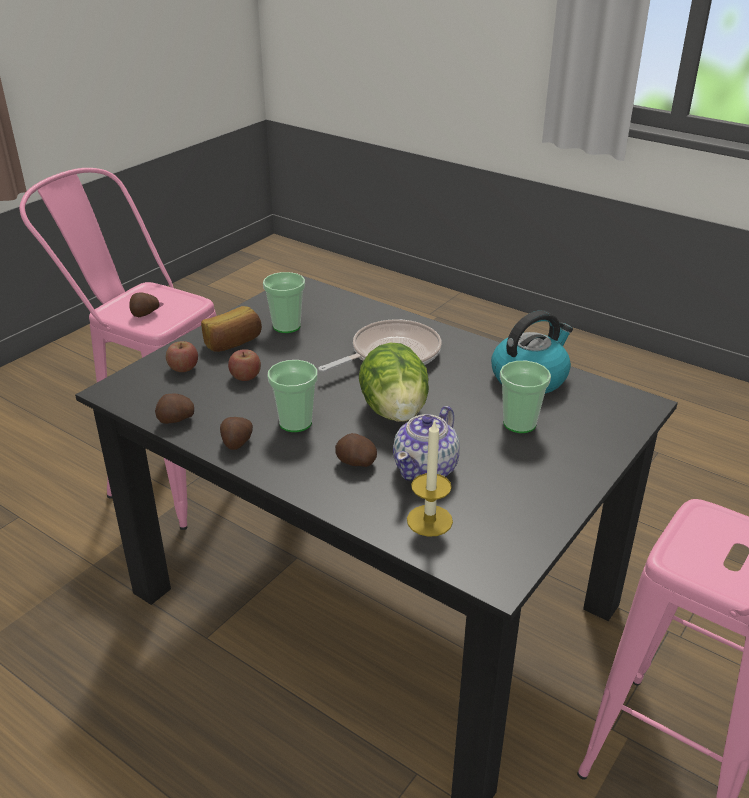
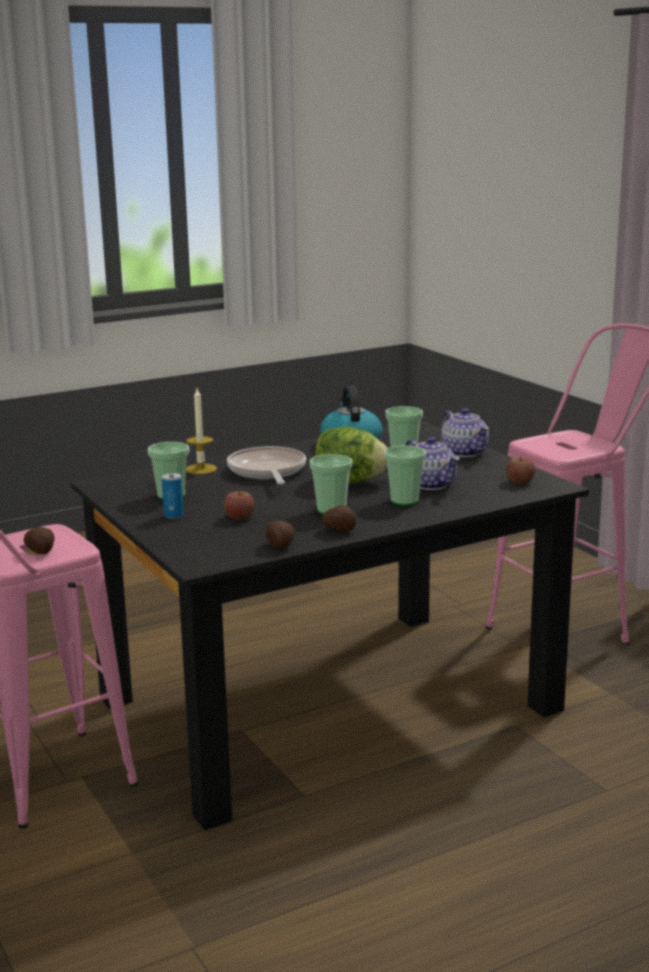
camera: 65 degrees left, 15 degrees down
(183, 368) = (194, 536): apple -> apple (520, 482)
(233, 343) = (174, 515): bread -> can
(355, 463) = (404, 500): potato -> cup
(429, 520) = (488, 492): candle -> candle (201, 469)
(573, 466) = (464, 452): none -> teapot

